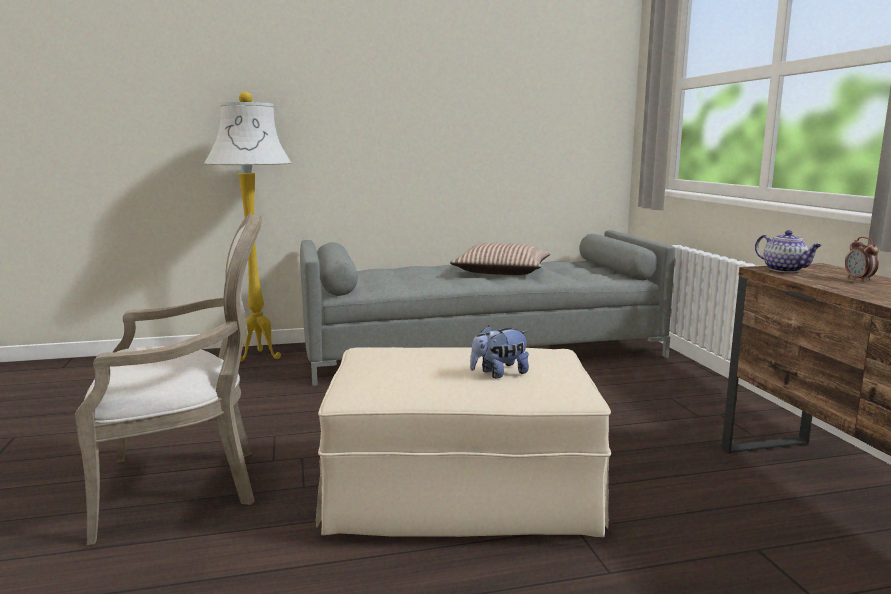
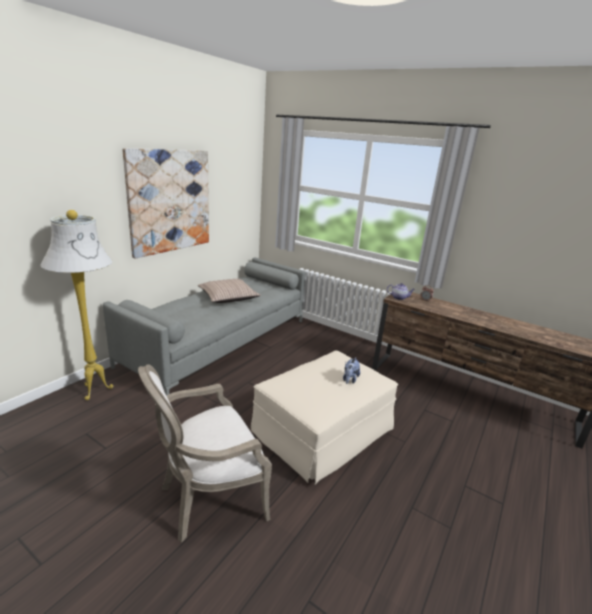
camera: 45 degrees left, 10 degrees up
(188, 486) = (207, 498): armchair -> armchair turned 150 degrees counterclockwise
(428, 108) = (170, 201): none -> picture

